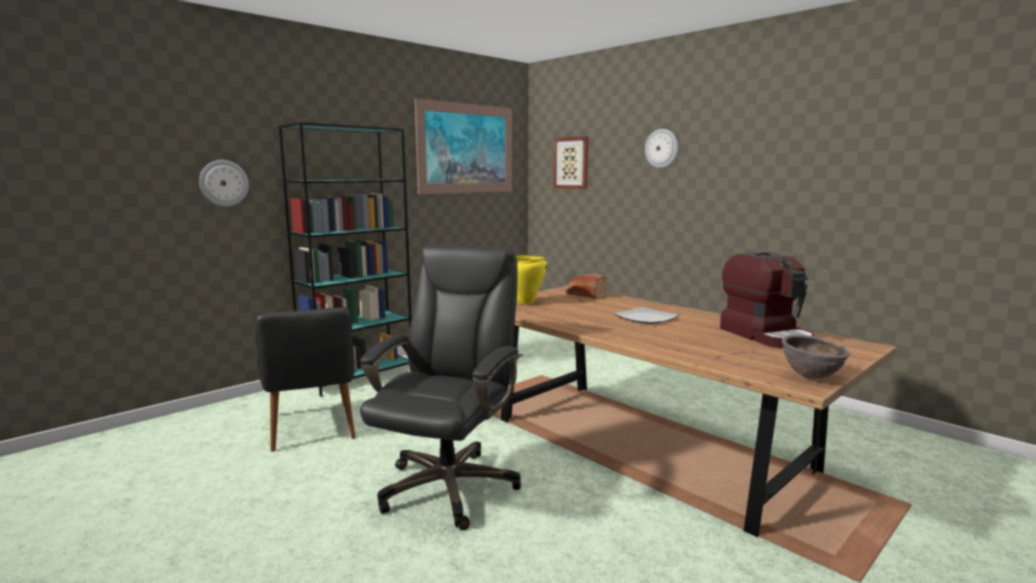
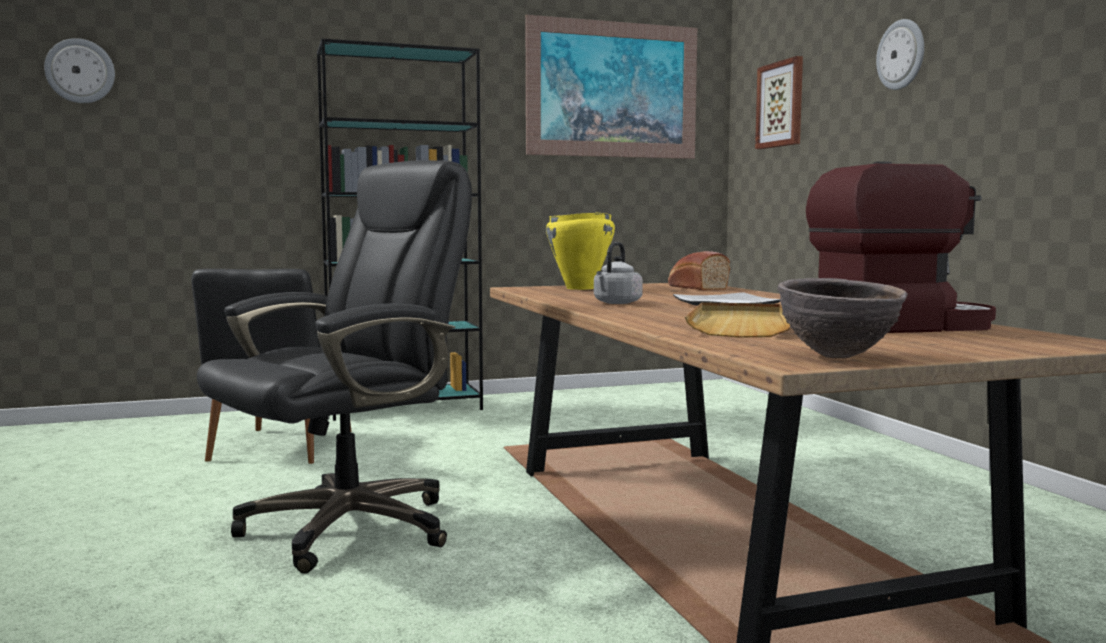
camera: 25 degrees right, 5 degrees down
(223, 183) = (243, 126): wall clock -> wall clock (80, 71)
(589, 323) = (616, 303): none -> grey kettle
(705, 346) = (740, 326): none -> beige tray
(767, 335) = (899, 325): coffee machine -> coffee machine turned 105 degrees counterclockwise

